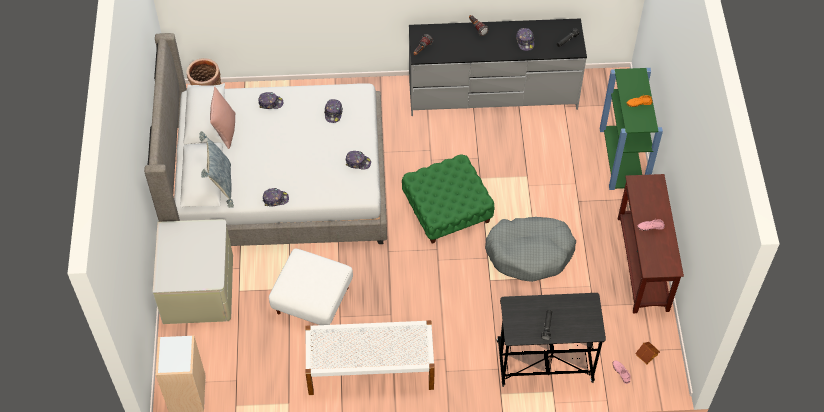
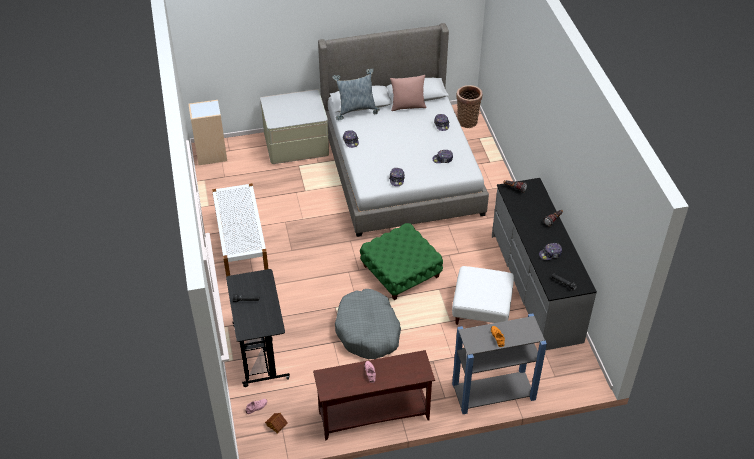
camera: 80 degrees right, 10 degrees down
(313, 300) = (297, 205): white ottoman -> white ottoman (481, 310)
(623, 158) = (492, 391): green bookcase -> grey bookcase

